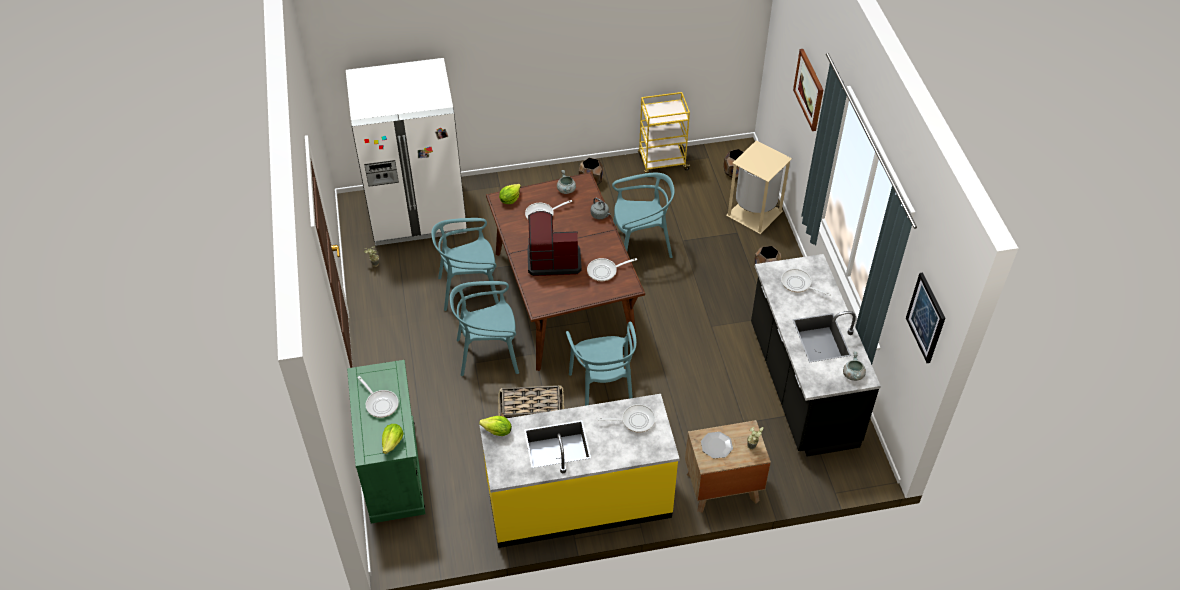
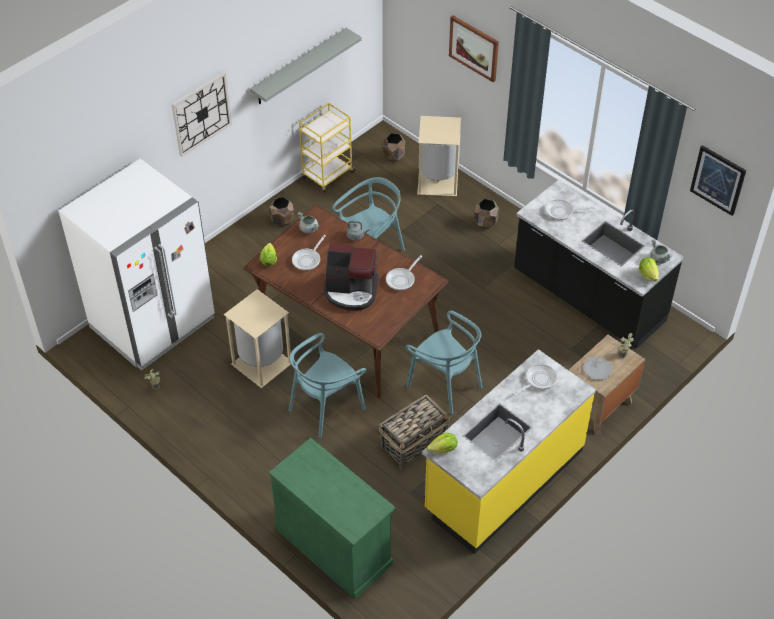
camera: 35 degrees left, 0 degrees up
(380, 403) = (325, 483): frying pan -> none
(393, 443) = (366, 508): lettuce -> lettuce (648, 274)
(469, 289) = (260, 363): turquoise chair -> beige trash can
(523, 43) = (201, 114): none -> wall clock
(553, 259) = (351, 291): coffee machine -> coffee machine turned 135 degrees counterclockwise
(651, 43) = (299, 67): none -> grey shelf

